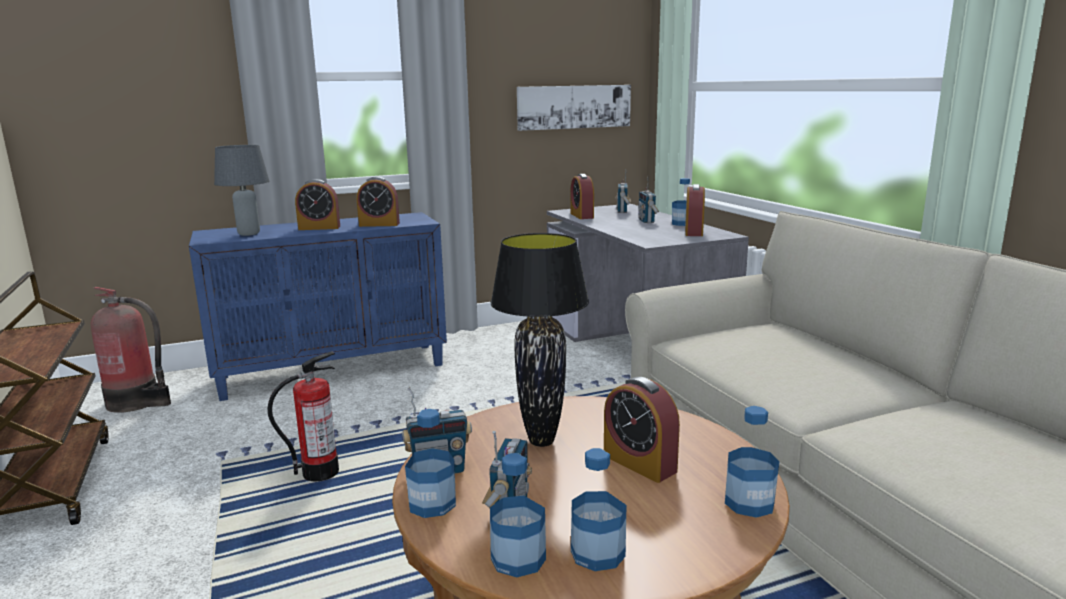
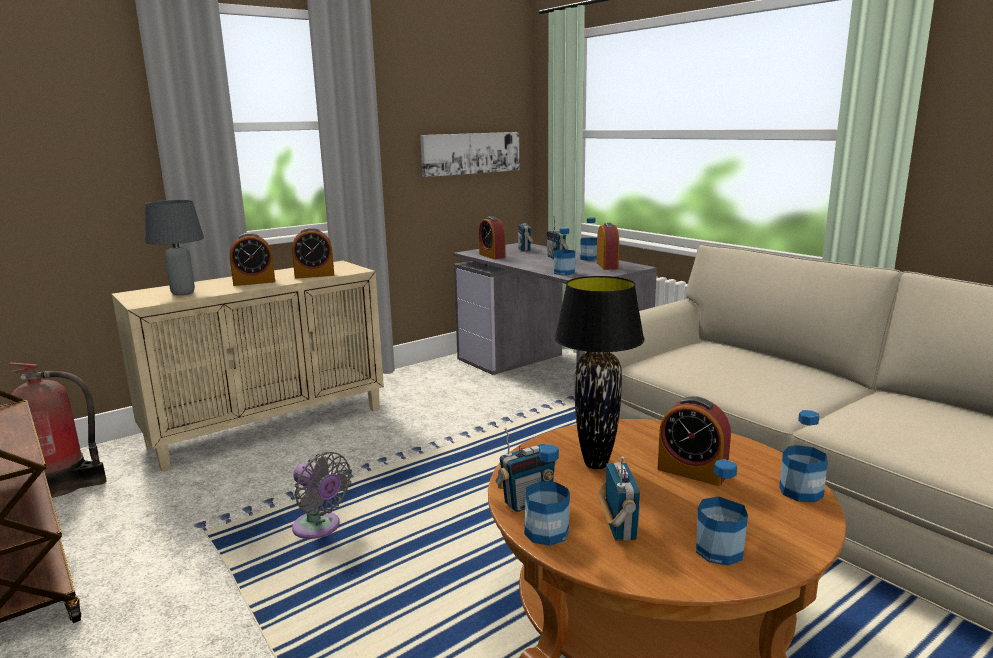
camera: 15 degrees left, 0 degrees up
(320, 472) = (319, 528): fire extinguisher -> grey fan
(334, 370) = (269, 426): blue cabinet -> beige cabinet
(518, 559) = (659, 566): bottle -> bottle (564, 272)

